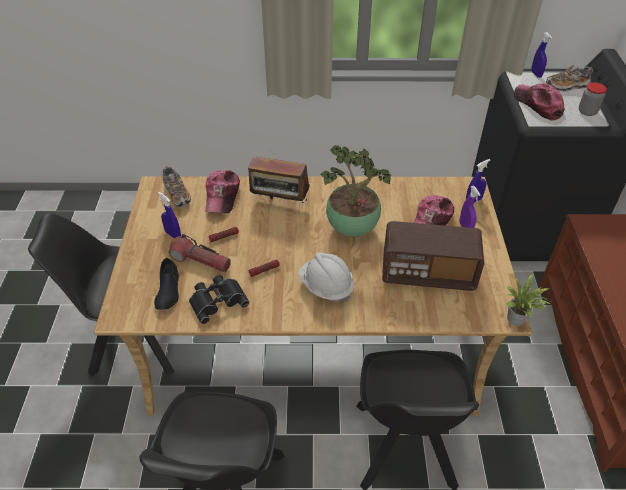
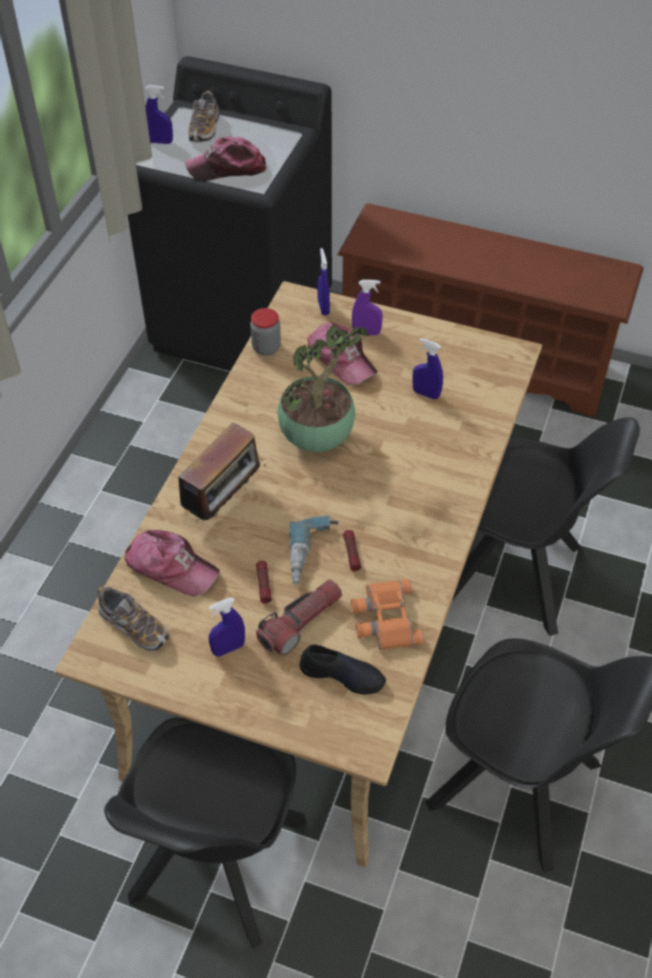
camera: 70 degrees left, 5 degrees up
(177, 194) = (134, 626): shoe -> shoe turned 45 degrees clockwise
(217, 300) = (384, 618): black binoculars -> orange binoculars
(255, 253) = (313, 556): none -> power drill
(326, 286) = (407, 496): white hard hat -> none
(427, 273) = (426, 394): radio -> blue spray bottle
(517, 321) = (523, 347): potted plant -> none
(587, 112) = (266, 137): jar -> jar (266, 348)

